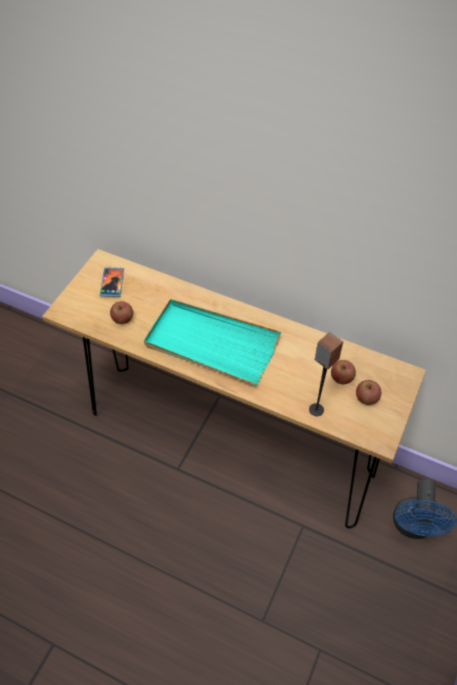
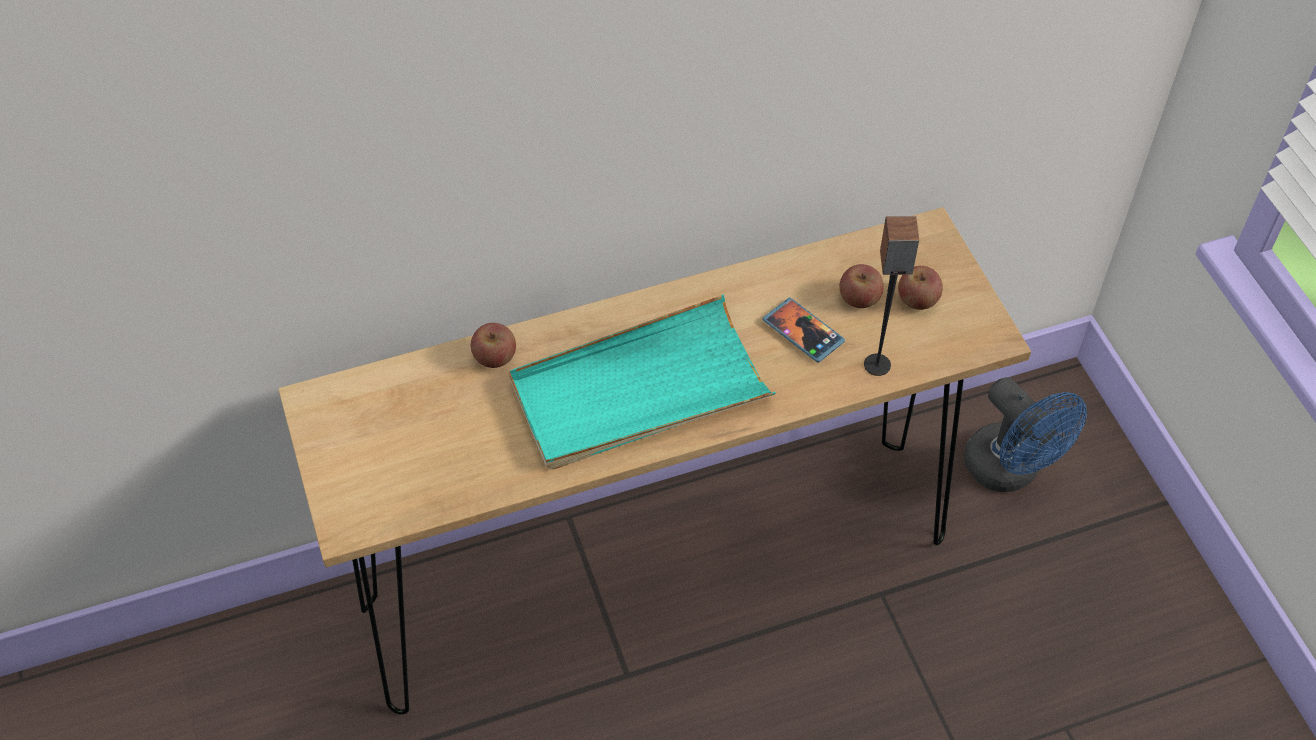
camera: 45 degrees left, 0 degrees up
(112, 283) = (375, 421): phone -> phone (803, 332)
(123, 318) = (462, 459): apple -> apple (494, 357)

